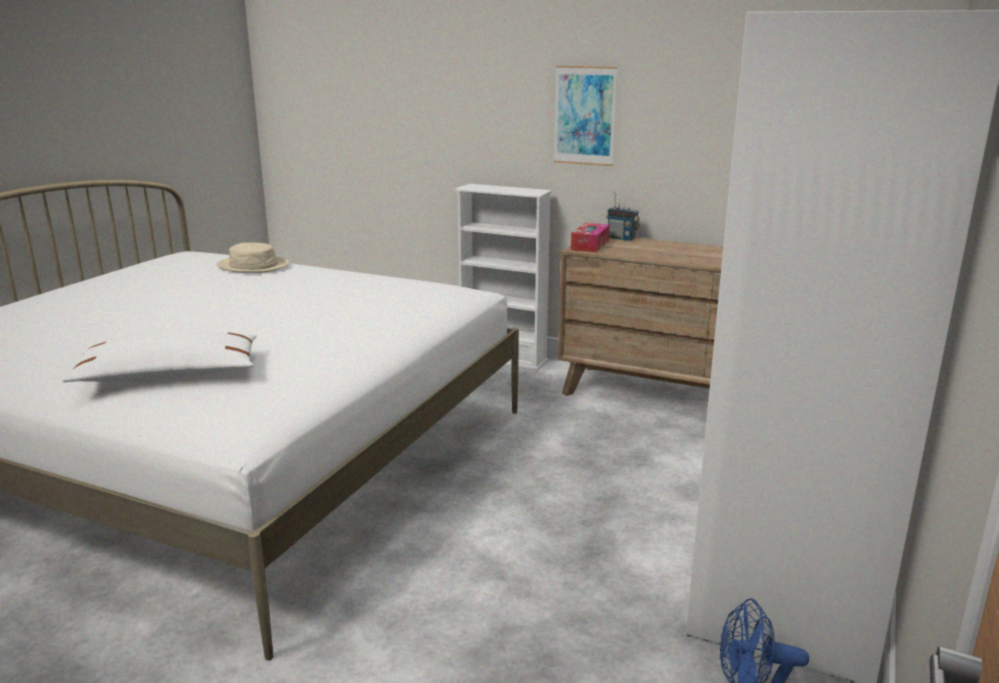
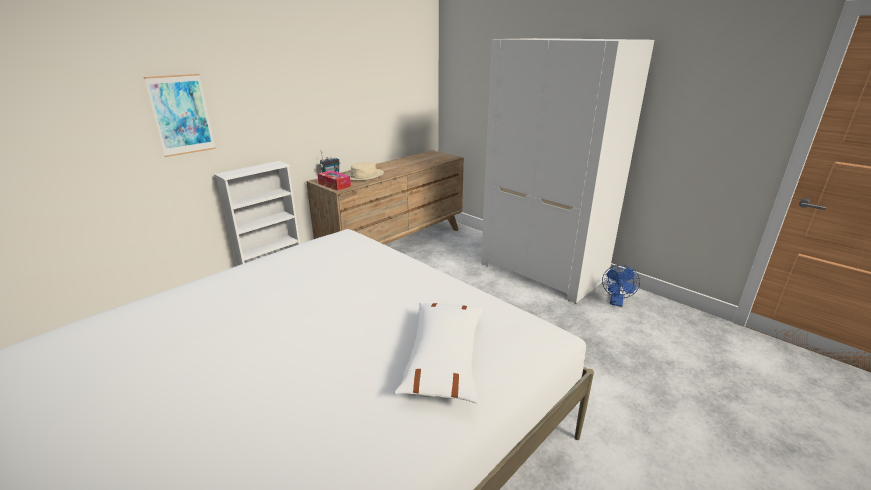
camera: 70 degrees left, 5 degrees up
(253, 265) = (167, 305): beige hat -> beige hat (363, 175)
(584, 115) = (289, 105): picture -> picture (181, 115)

